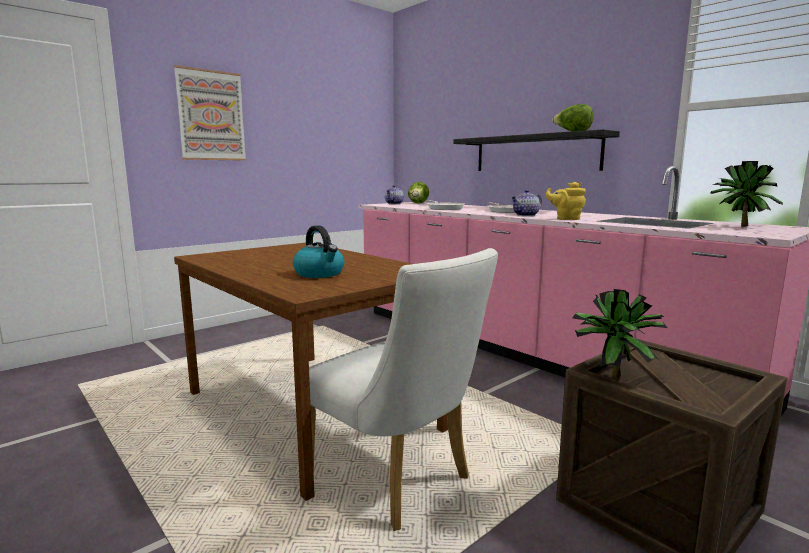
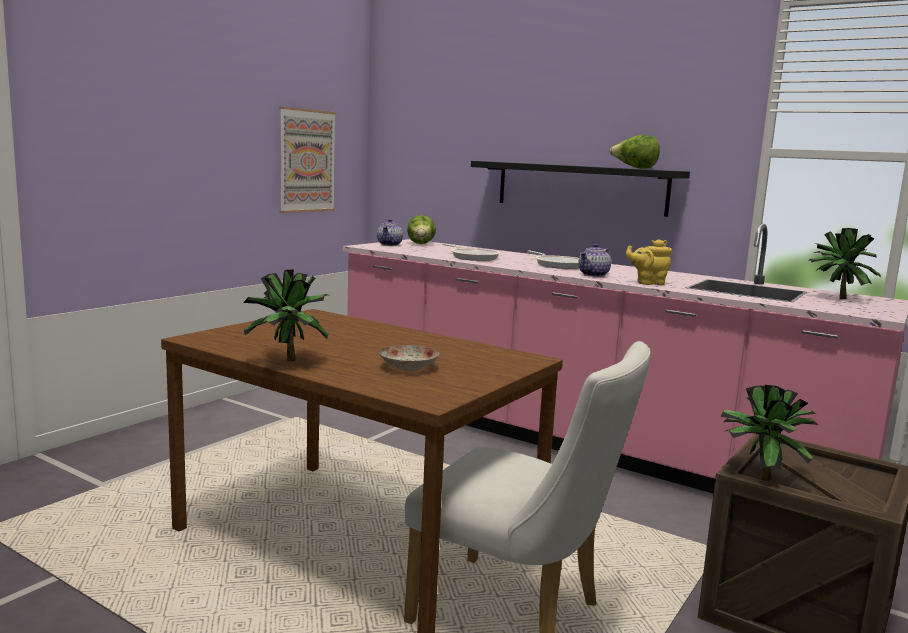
camera: 15 degrees left, 0 degrees up
(211, 116) = (137, 115): picture -> picture (307, 161)
(235, 269) = (287, 362): none -> potted plant
(320, 274) = (408, 367): kettle -> plate

